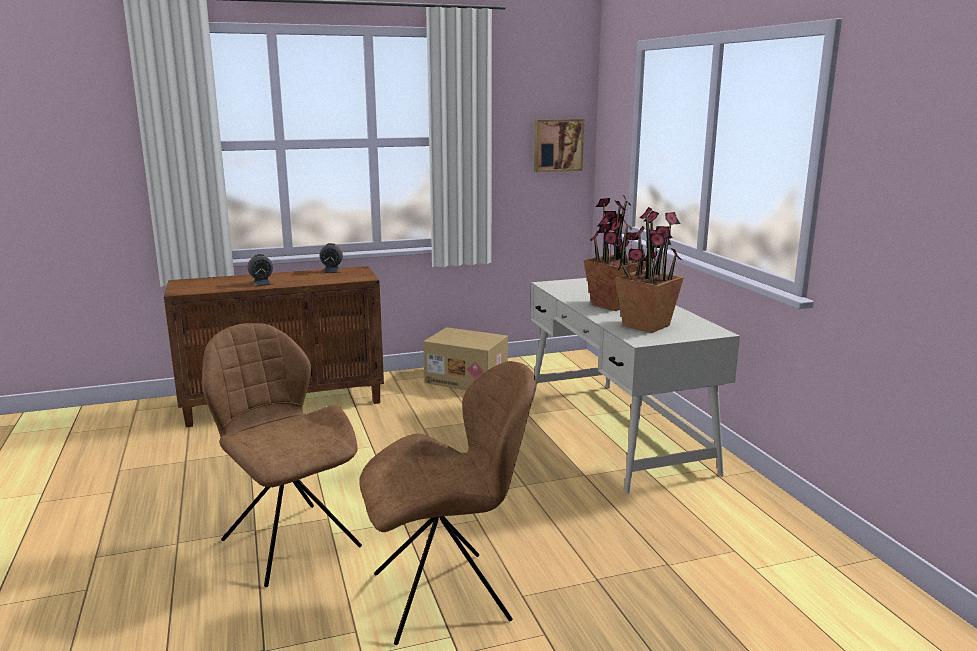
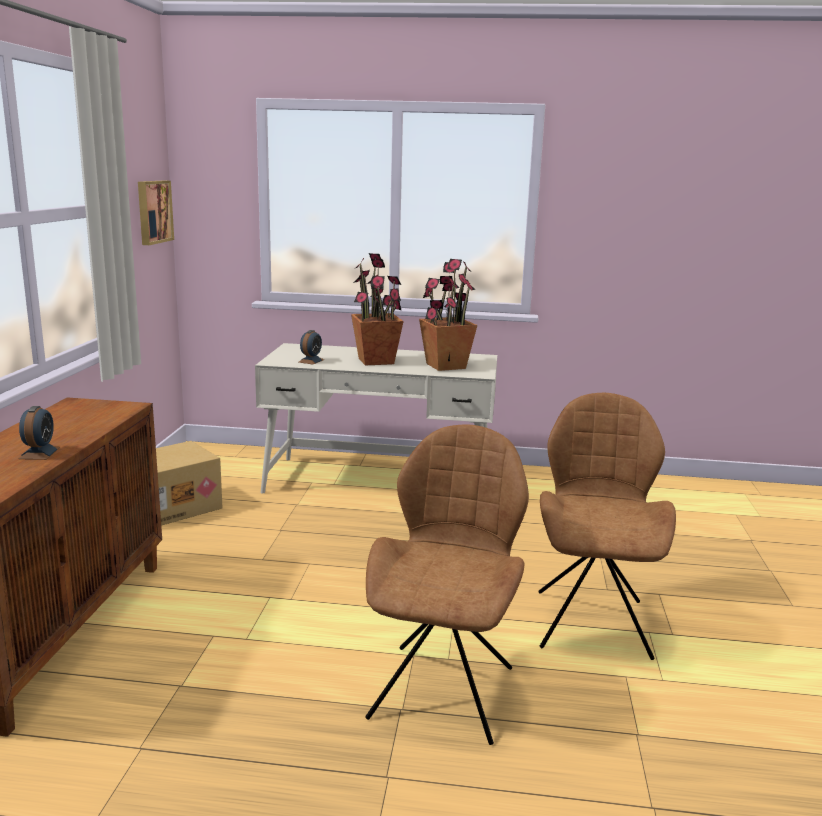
camera: 65 degrees left, 0 degrees up
(288, 541) = (444, 688): brown chair -> brown chair turned 120 degrees clockwise
(332, 271) = (53, 414): alarm clock -> alarm clock (311, 361)

